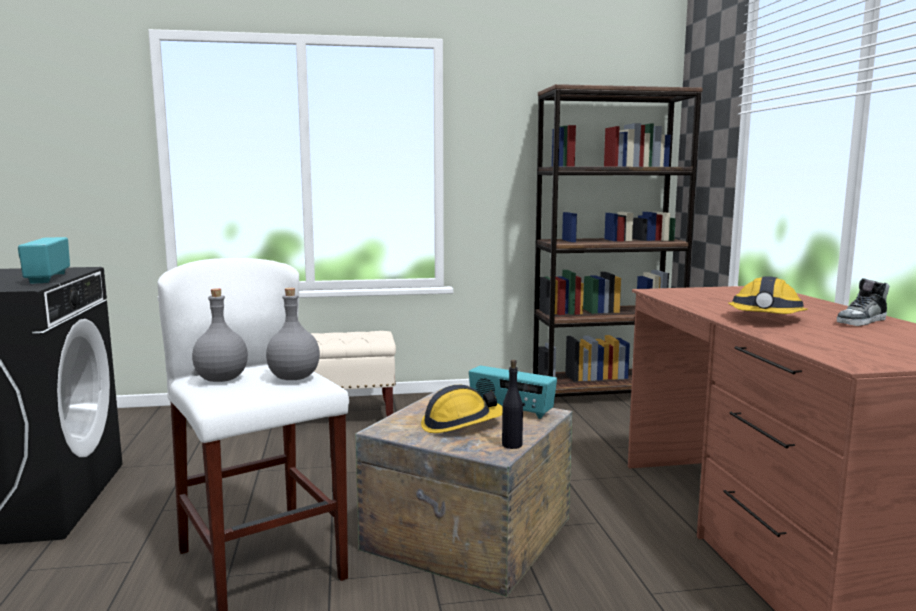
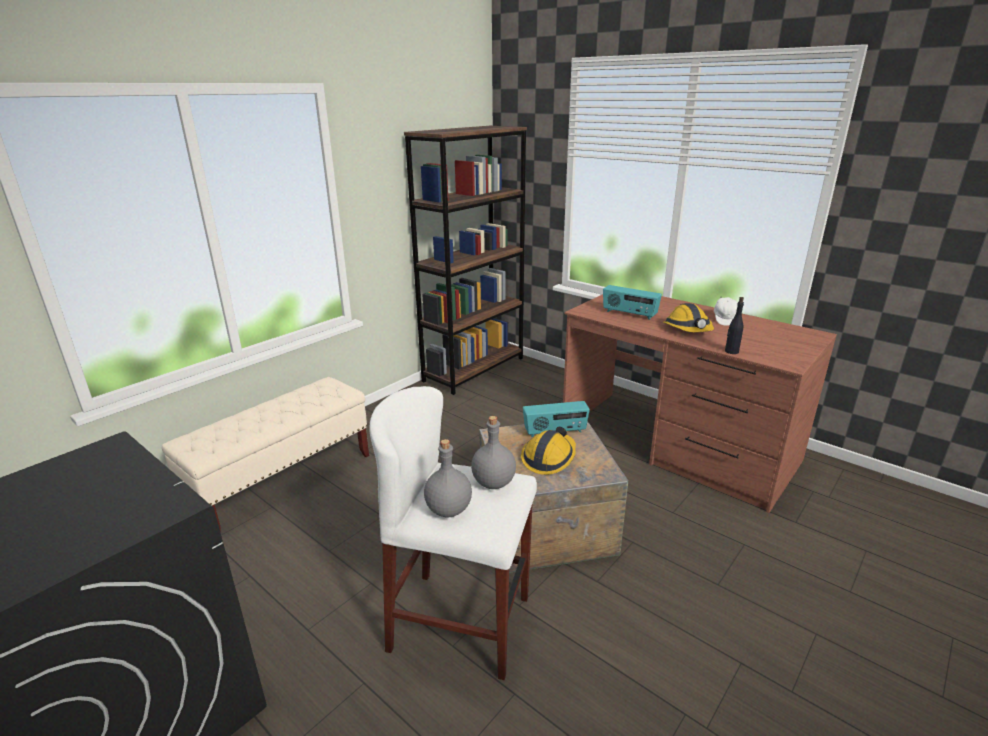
camera: 40 degrees left, 15 degrees up
(47, 278) = (140, 478): radio -> radio (629, 314)
(511, 445) = (603, 462): black bottle -> black bottle (731, 351)
(861, 321) = (725, 319): shoe -> white cap

